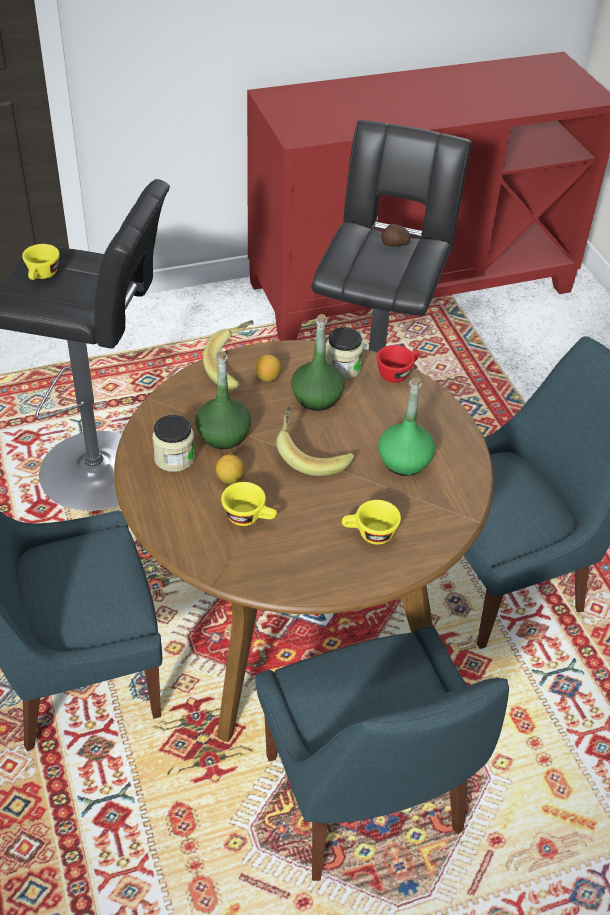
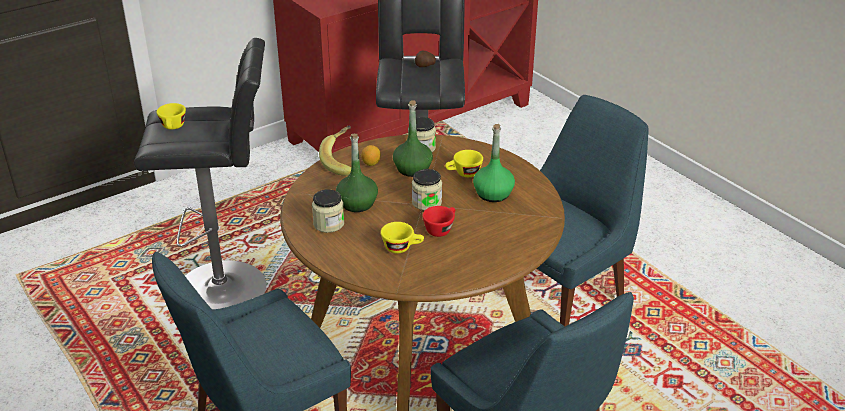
camera: 15 degrees left, 10 degrees down
(230, 479) = (376, 228): lemon -> none
(311, 455) = (426, 202): banana -> jar
(369, 534) = (491, 240): yellow cup -> yellow cup (463, 174)
(397, 373) = (462, 144): red cup -> red cup (440, 229)

